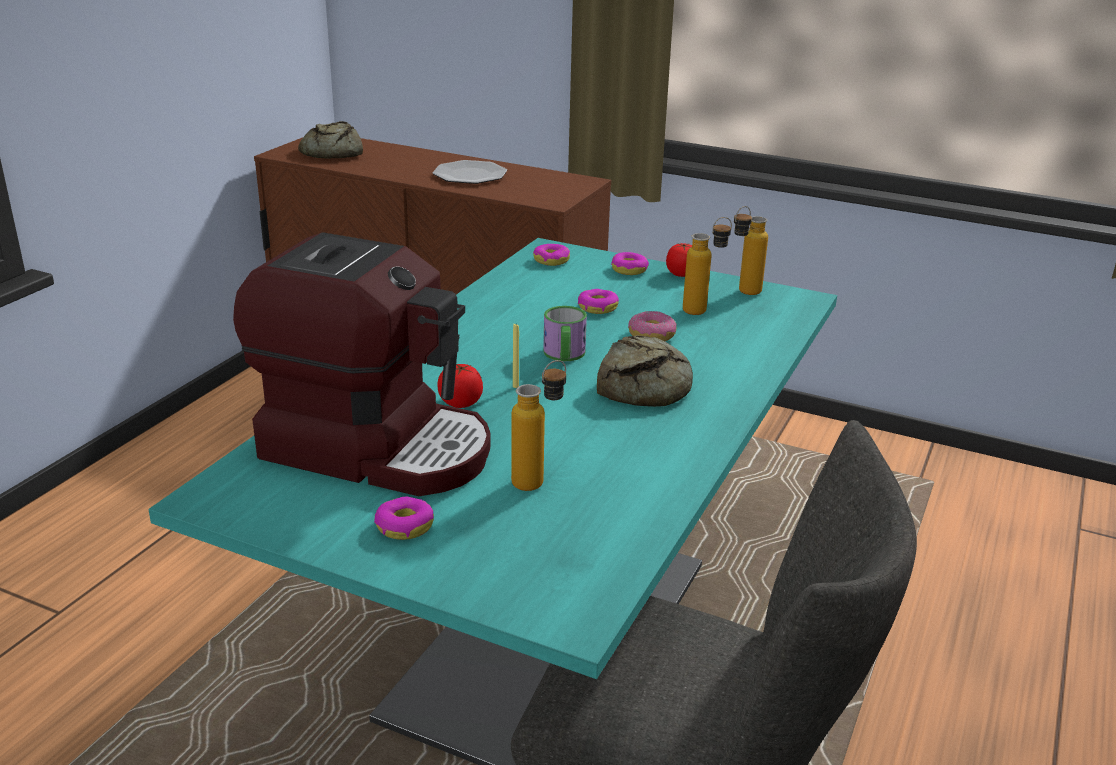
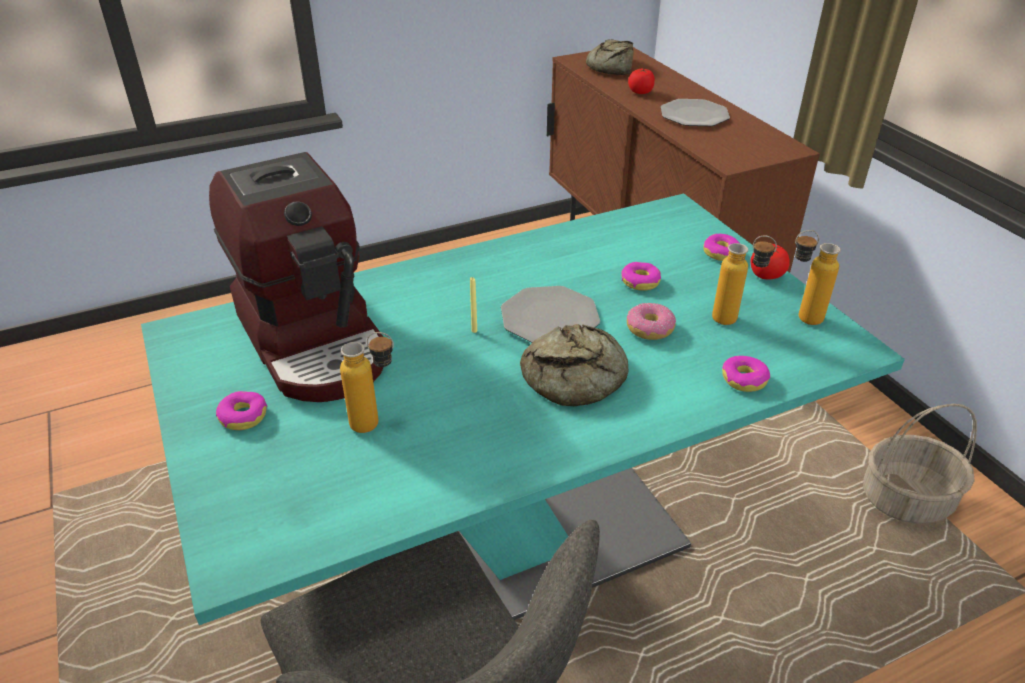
camera: 40 degrees right, 10 degrees up
(460, 402) = (417, 327): tomato -> tomato (640, 92)
(551, 260) = (664, 220): donut -> donut (744, 379)
(564, 355) = (549, 318): mug -> plate
(809, 459) = (906, 500): none -> basket

